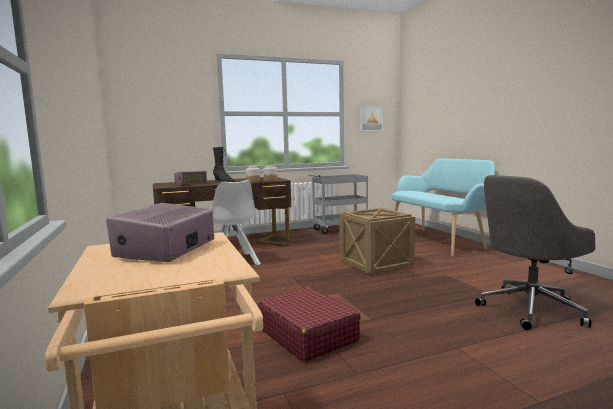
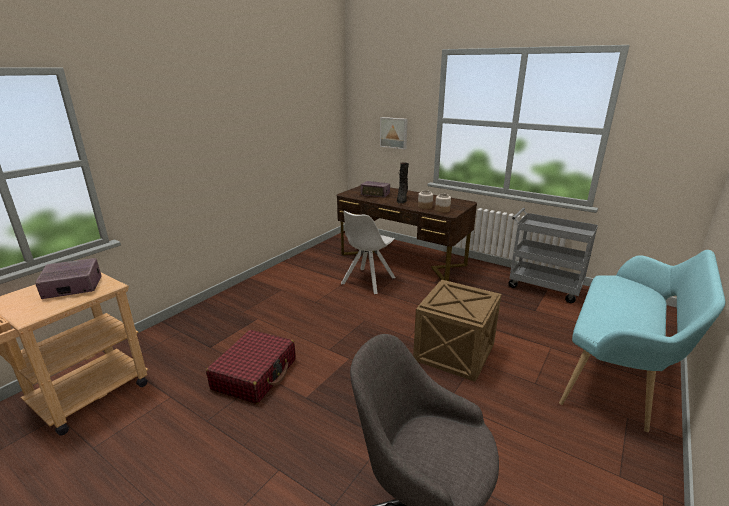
camera: 55 degrees right, 15 degrees up
(370, 118) = (664, 143): picture -> picture (394, 132)

